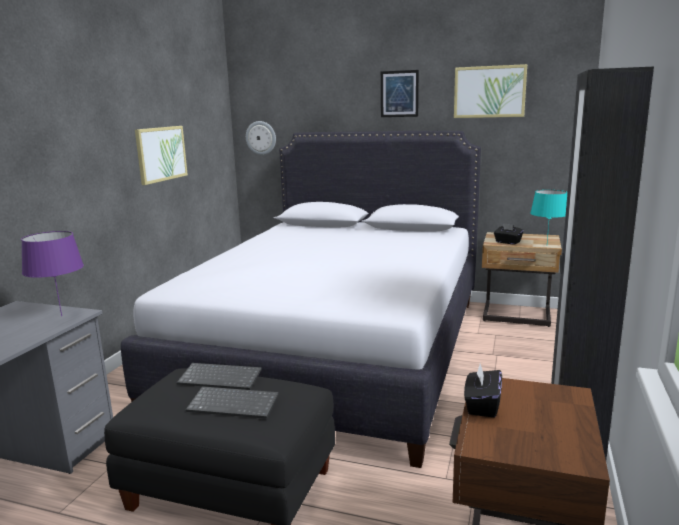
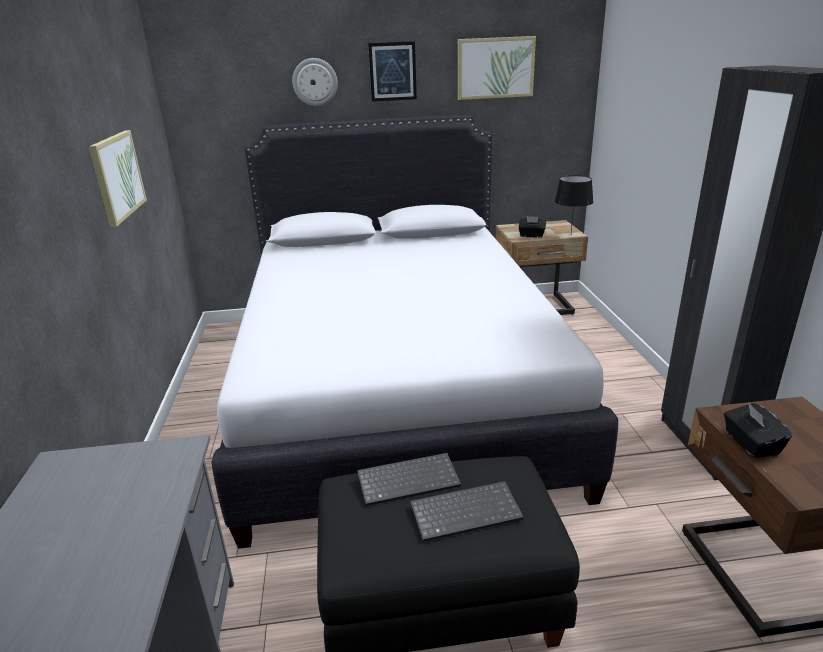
camera: 25 degrees left, 10 degrees up
(62, 316) = (161, 461): purple table lamp -> none
(261, 138) = (210, 134): wall clock -> wall clock (315, 82)
(546, 245) = (570, 234): turquoise table lamp -> black table lamp

